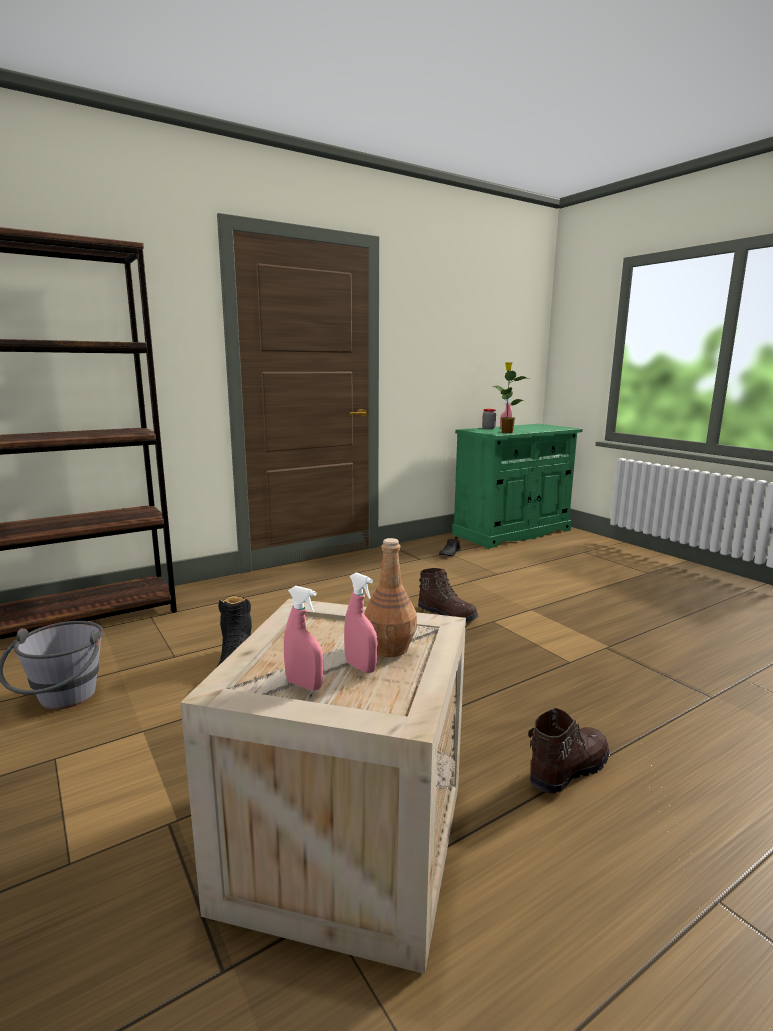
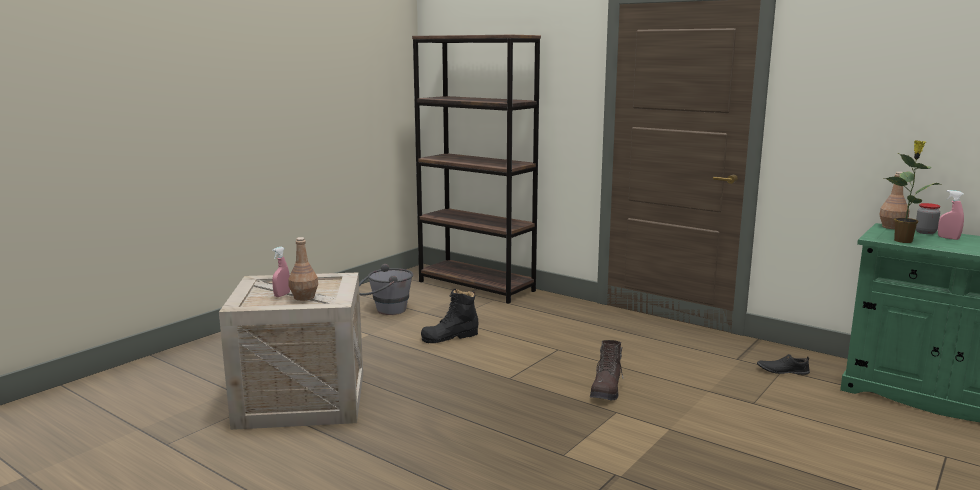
camera: 70 degrees right, 0 degrees up
(304, 685) = (262, 289): pink spray bottle -> none
(470, 429) = (891, 227): none -> brown bottle
(567, 770) = (392, 458): brown boot -> none

